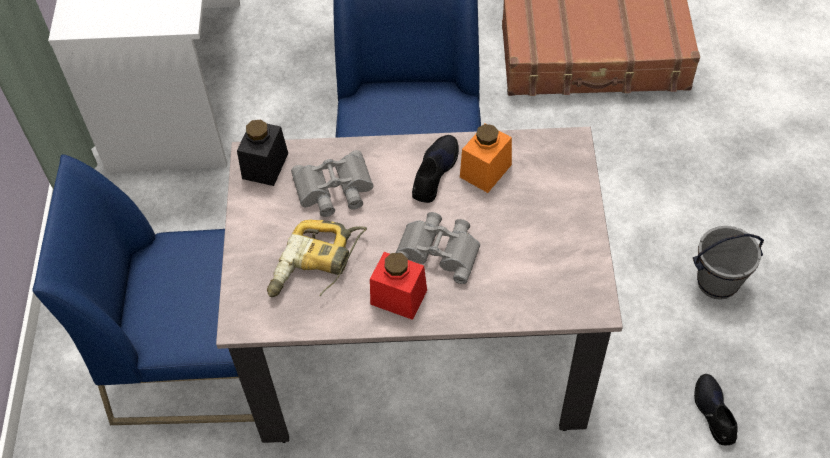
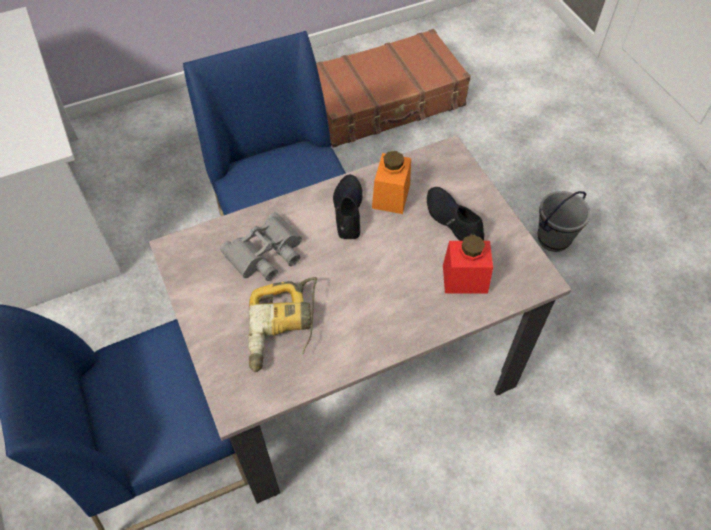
camera: 25 degrees left, 0 degrees up
(265, 166) = (191, 253): black jar -> none
(398, 297) = (372, 330): red jar -> red jar (465, 279)
(439, 249) = (386, 275): grey binoculars -> none
(714, 412) = (600, 337): black shoe -> black shoe (453, 220)

